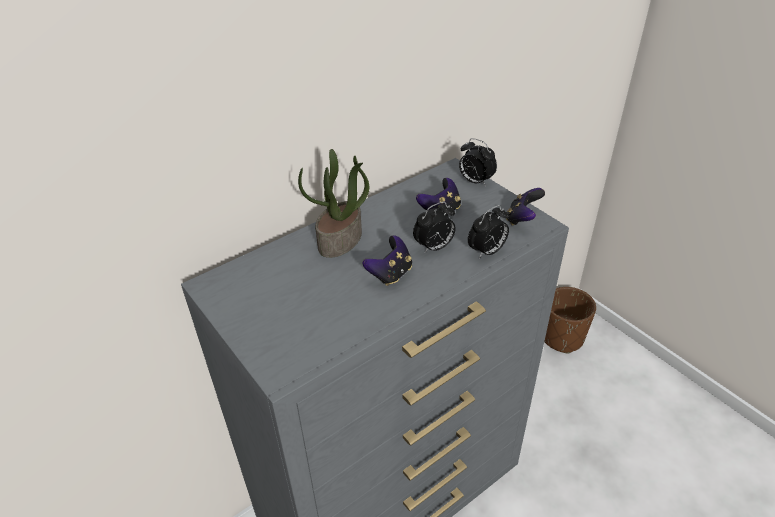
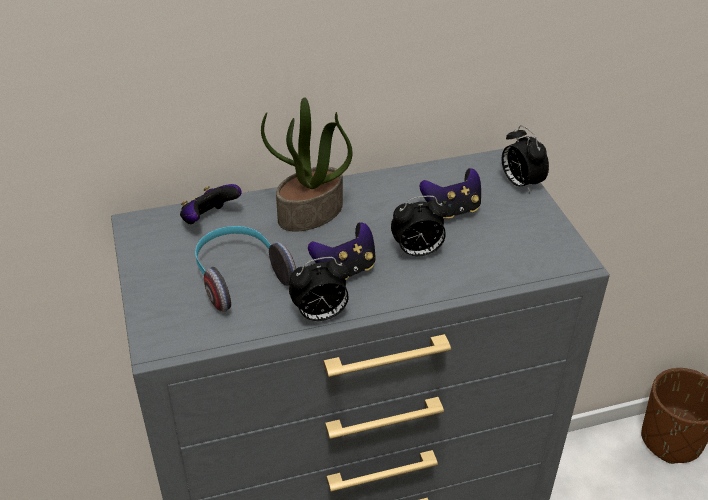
camera: 20 degrees right, 0 degrees up
(314, 302) = (240, 277): none -> headphones
(487, 252) = (480, 276): alarm clock -> alarm clock (320, 315)
(522, 219) = (552, 247): game controller -> game controller (209, 220)

